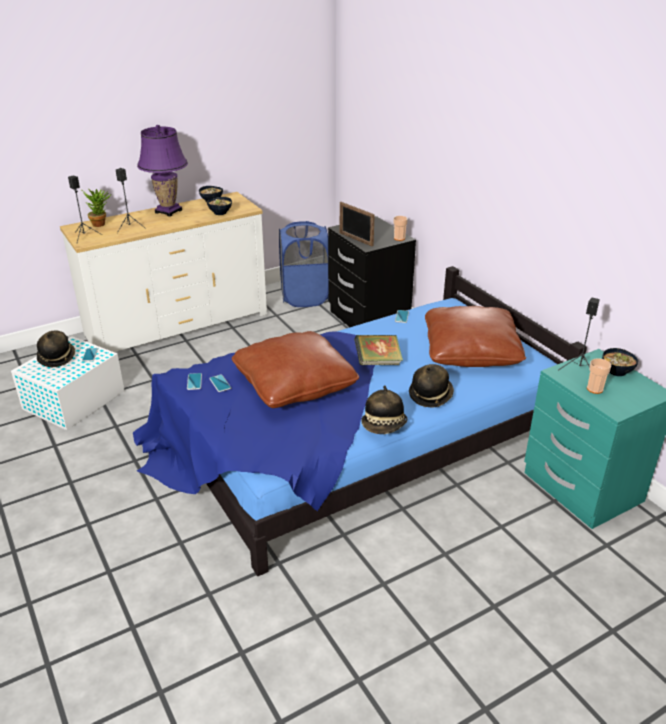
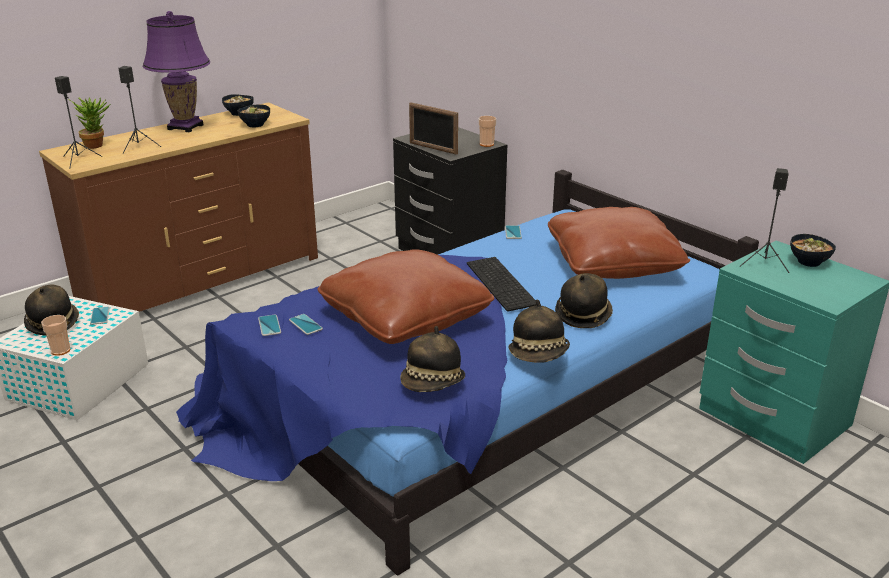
camera: 10 degrees left, 5 degrees down
(177, 324) = (201, 279): white dresser -> brown dresser
(296, 442) = (433, 384): none -> hat
(305, 297) = (361, 235): blue laundry basket -> none
(378, 362) = (503, 284): book -> keyboard
(594, 389) = (792, 282): cup -> cup (60, 350)

